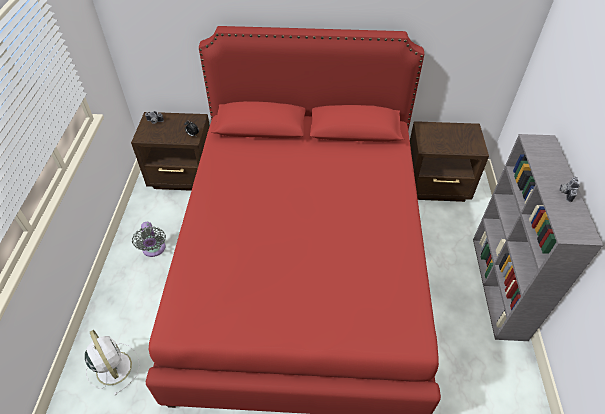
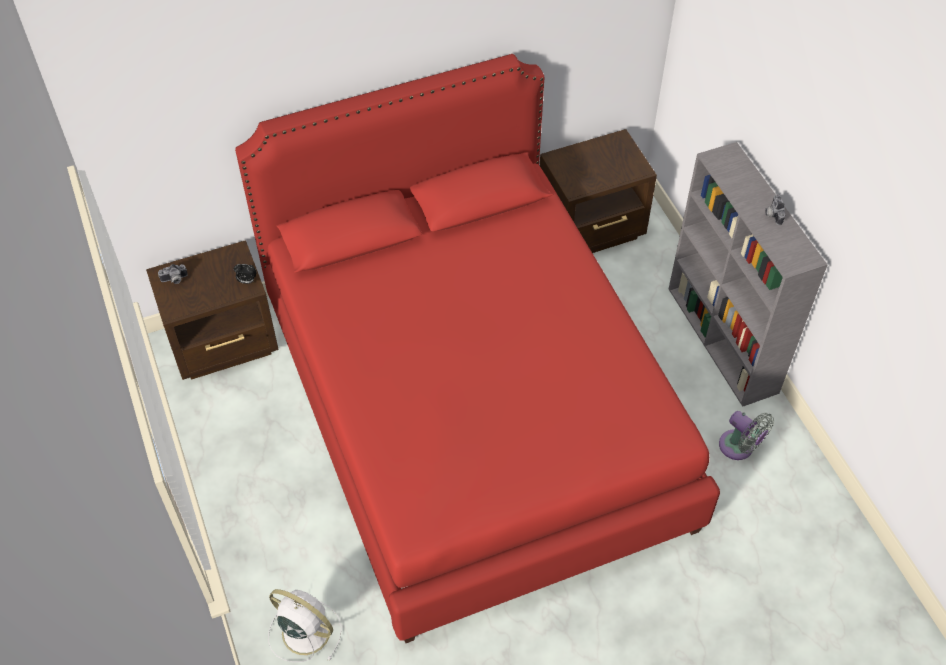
camera: 25 degrees left, 5 degrees up
(154, 249) = (254, 466): grey fan -> grey fan (739, 448)

